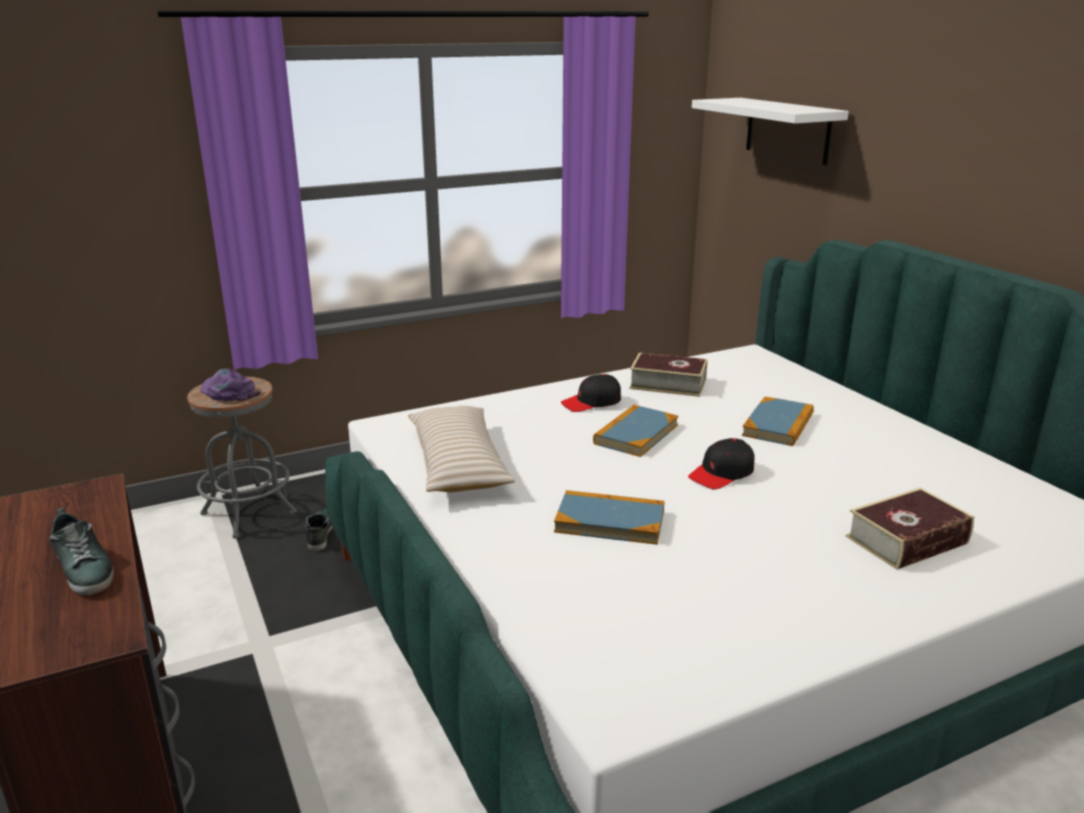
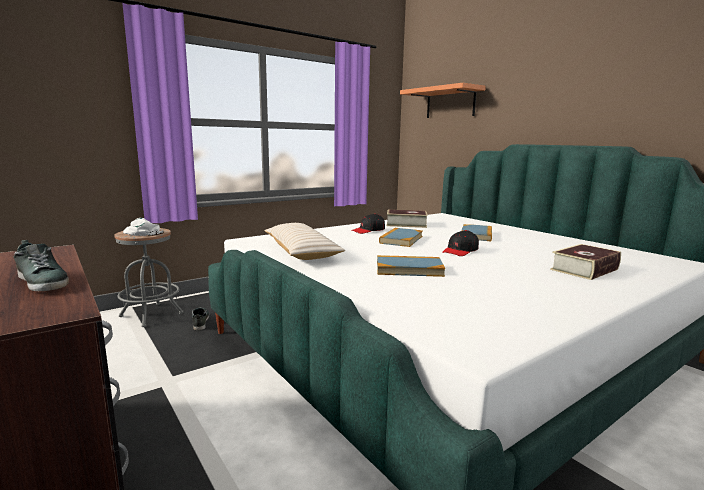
camera: 10 degrees left, 10 degrees down
(228, 392) = (142, 233): purple cap -> white cap
(787, 130) = (450, 103): white shelf -> orange shelf

